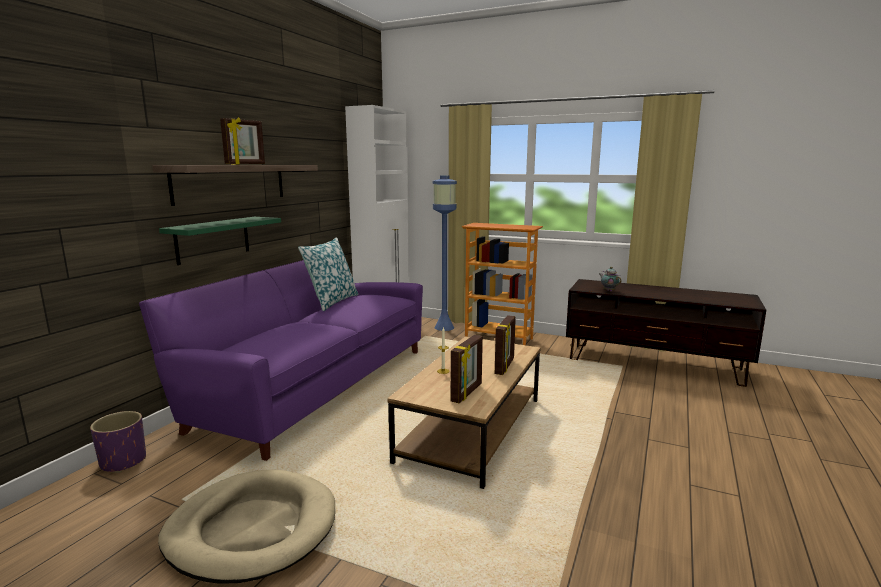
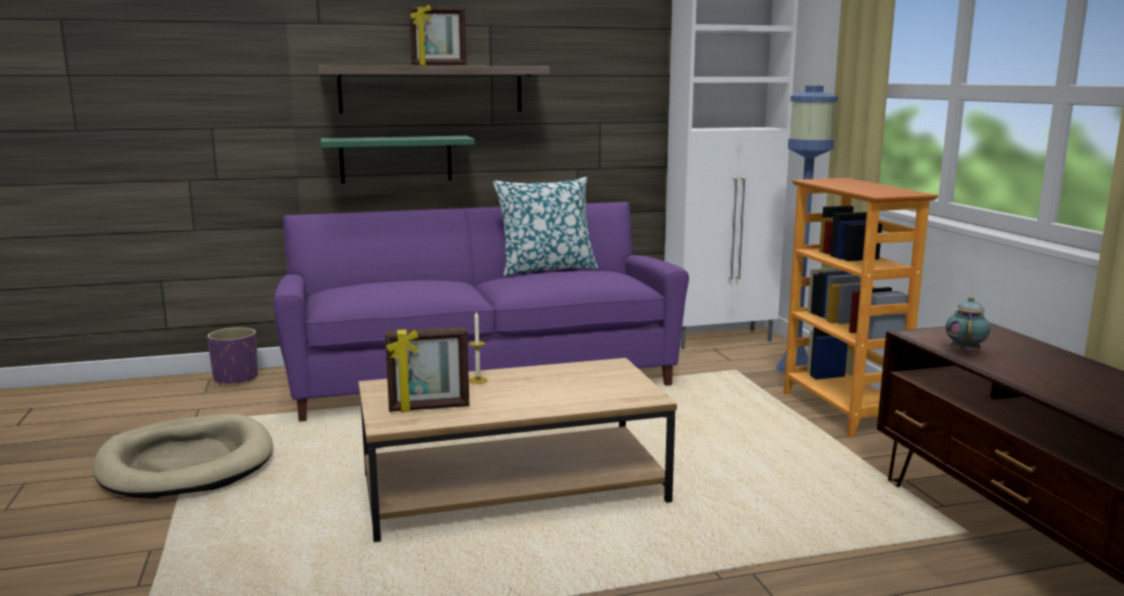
camera: 50 degrees right, 0 degrees up
(505, 366) = (553, 403): picture frame -> none

